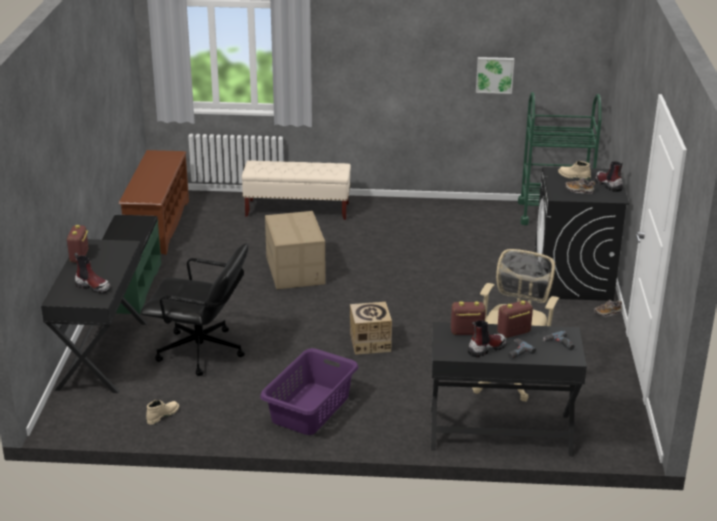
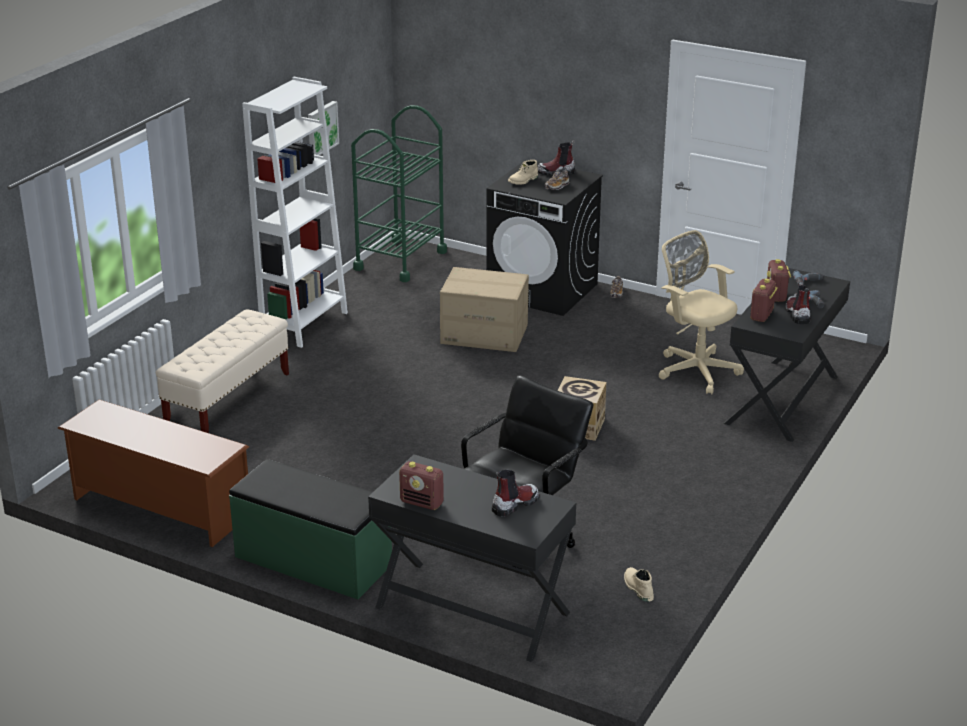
camera: 65 degrees left, 0 degrees up
(296, 271) = (382, 434): cardboard box -> cardboard box (484, 334)
(311, 408) = (683, 490): purple laundry basket -> none
(419, 207) = (304, 324): none -> white bookcase

